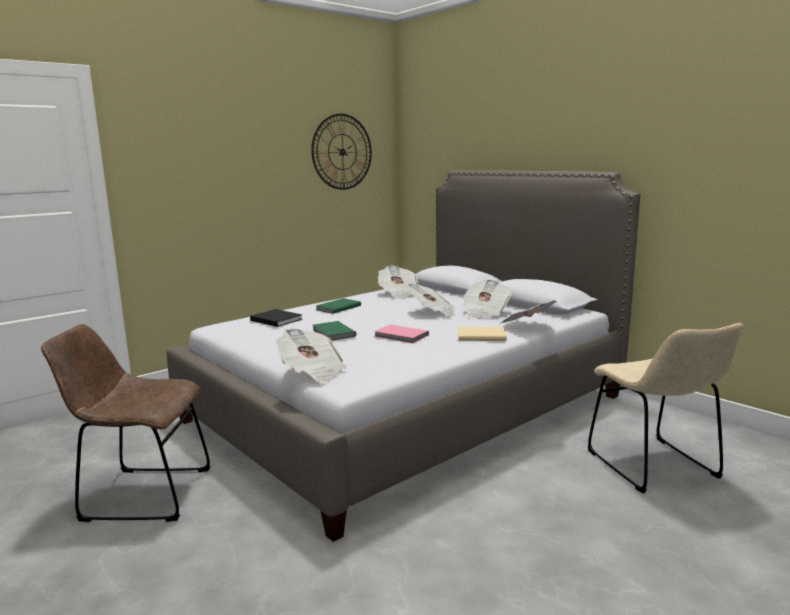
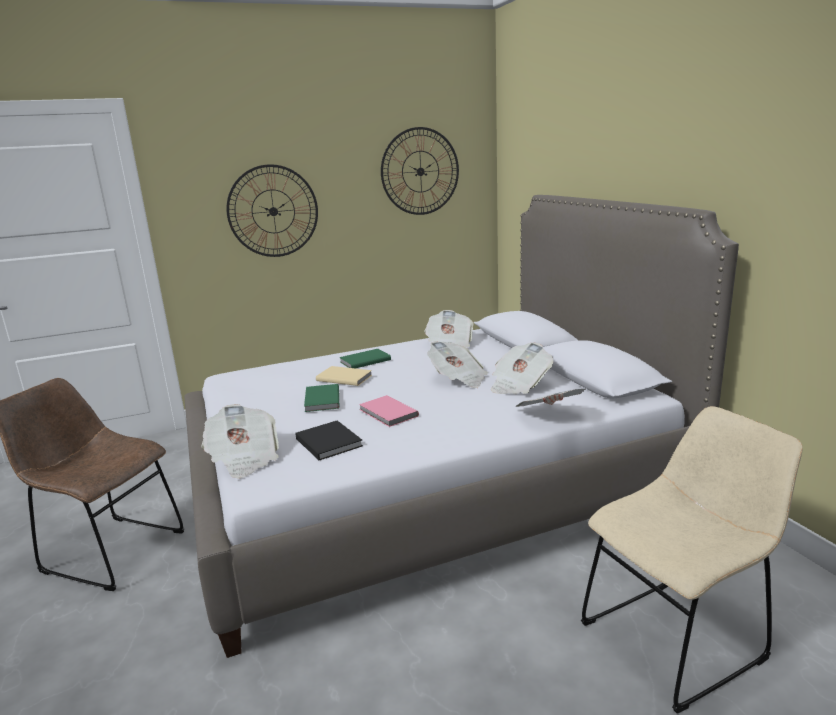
camera: 20 degrees right, 5 degrees up
(221, 181) = (273, 211): none -> wall clock
(275, 319) = (284, 373): black book -> black book (328, 441)
(480, 336) = (477, 425): beige book -> beige book (344, 377)
(656, 468) = (678, 637): beige chair -> beige chair turned 120 degrees counterclockwise

